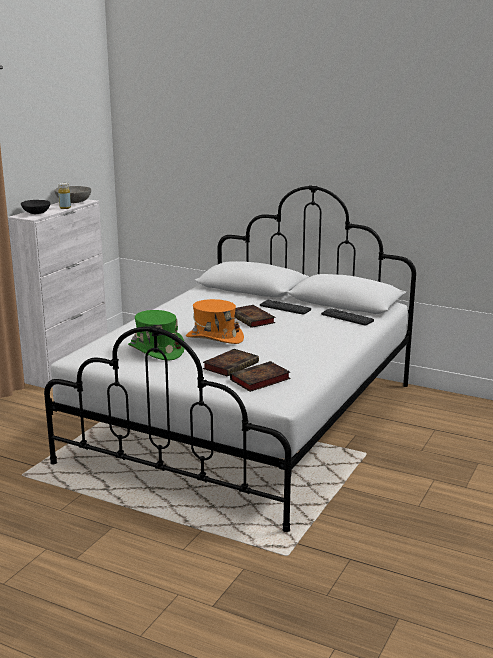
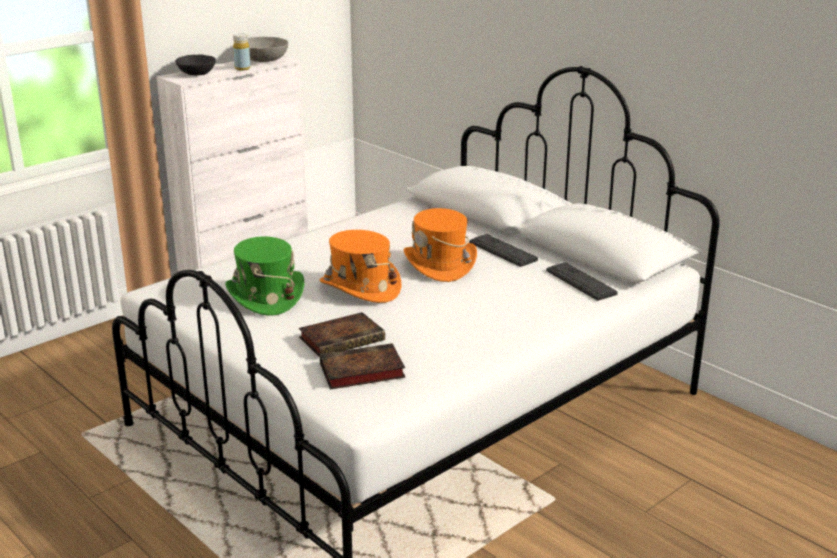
camera: 20 degrees right, 5 degrees up
(253, 319) = (440, 264): book -> orange hat

